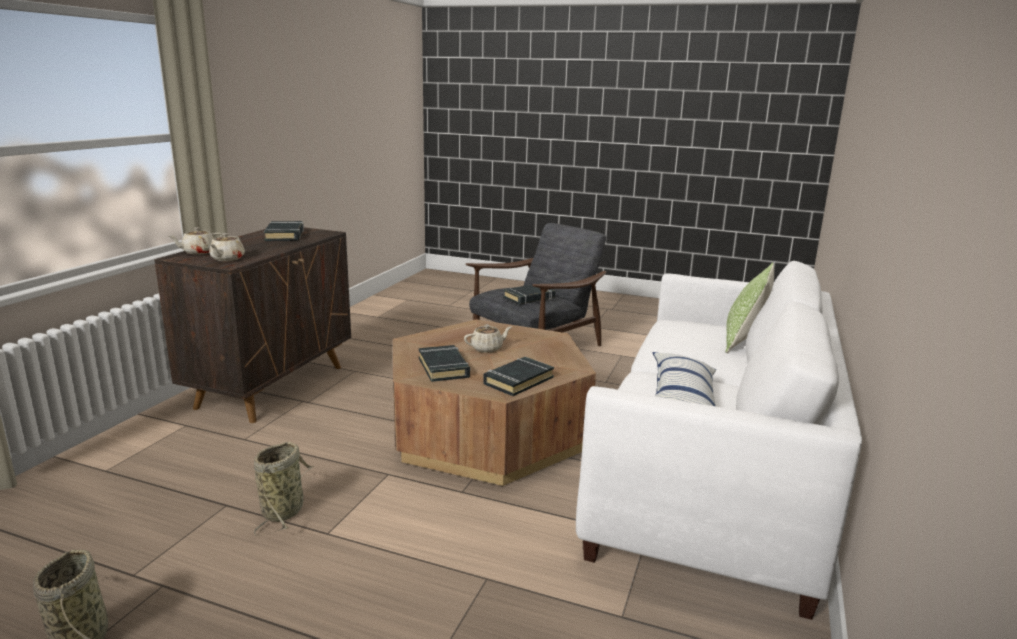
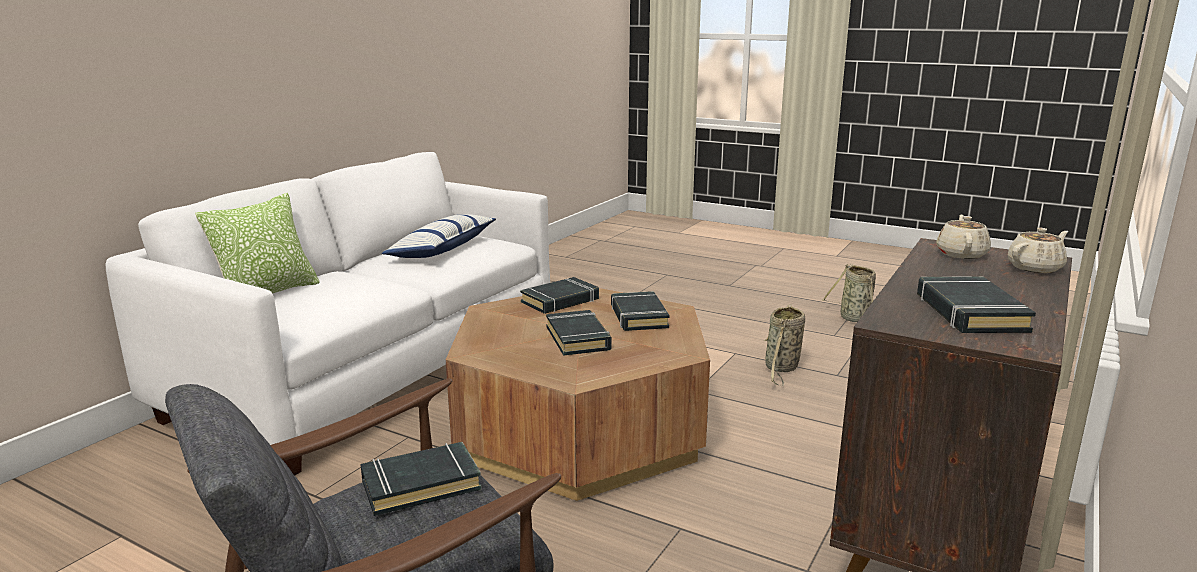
camera: 170 degrees left, 0 degrees up
(487, 348) = (578, 338): beige teapot -> black book

